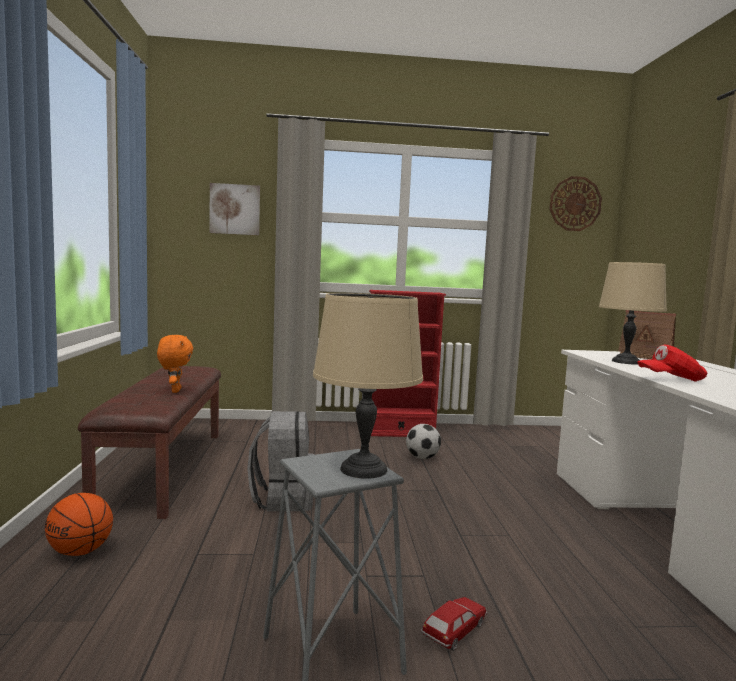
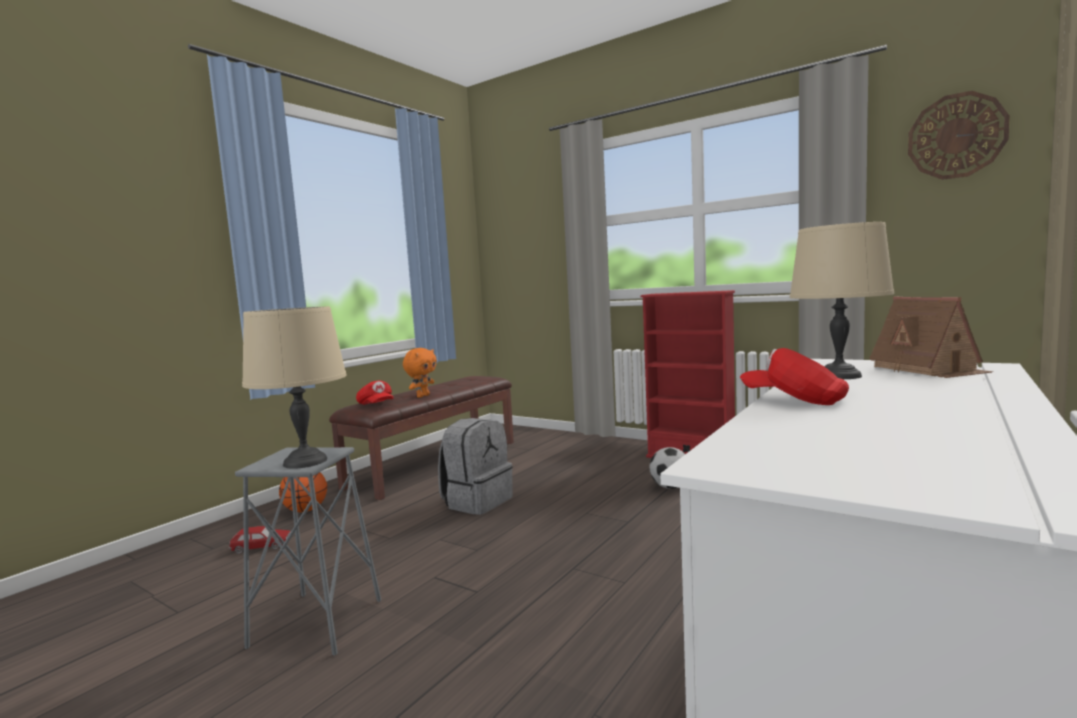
camera: 40 degrees right, 0 degrees up
(144, 405) = (376, 405): none -> red cap
(235, 209) = (537, 226): picture -> none
(454, 630) = (422, 641): toy car -> toy car (262, 546)

